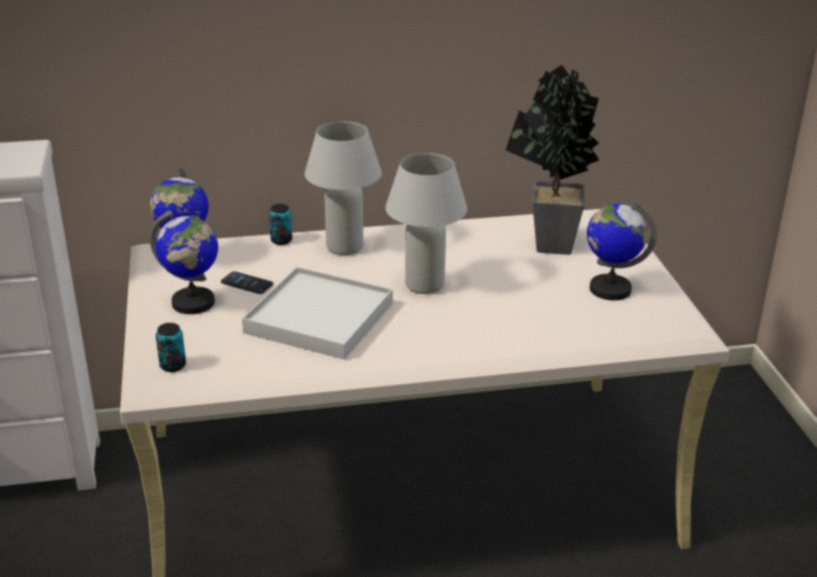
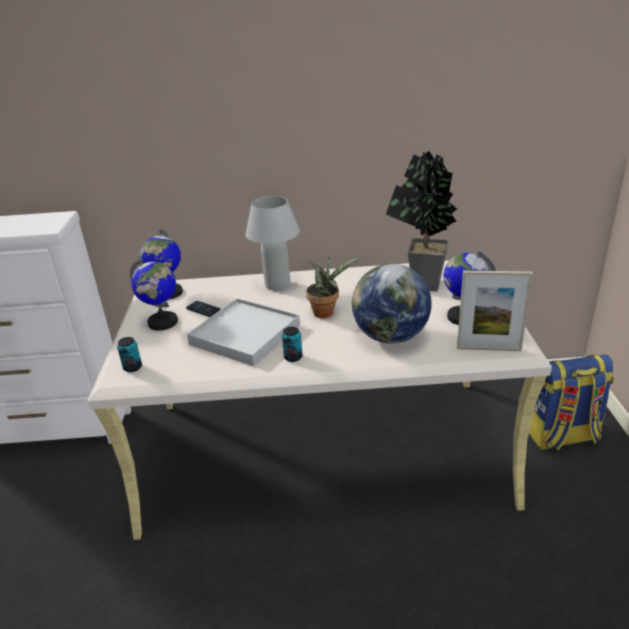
camera: 10 degrees right, 0 degrees up
(281, 240) = (236, 280): can -> can (293, 357)
(424, 285) = (326, 312): white table lamp -> potted plant
(520, 317) = (390, 337): none -> globe
(649, 330) = (488, 349): none -> picture frame
(732, 453) = (562, 436): none -> backpack

